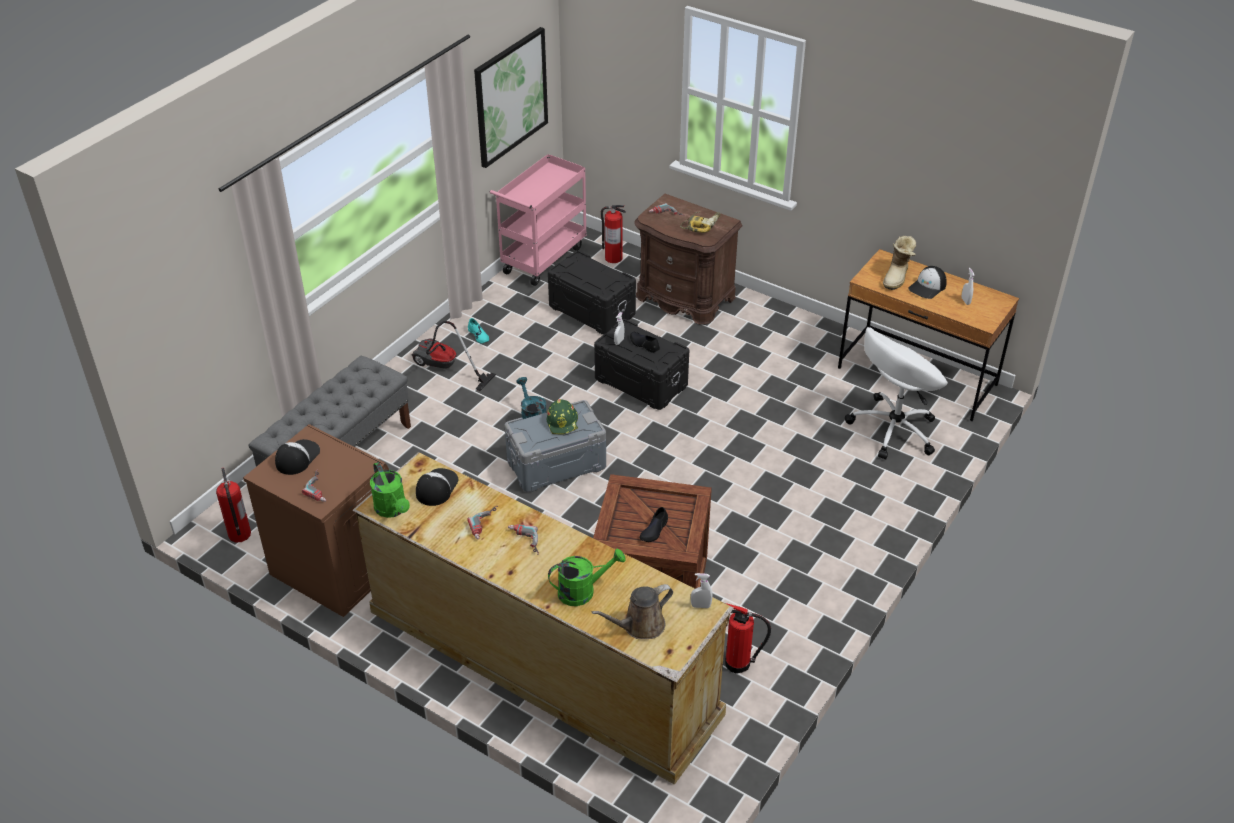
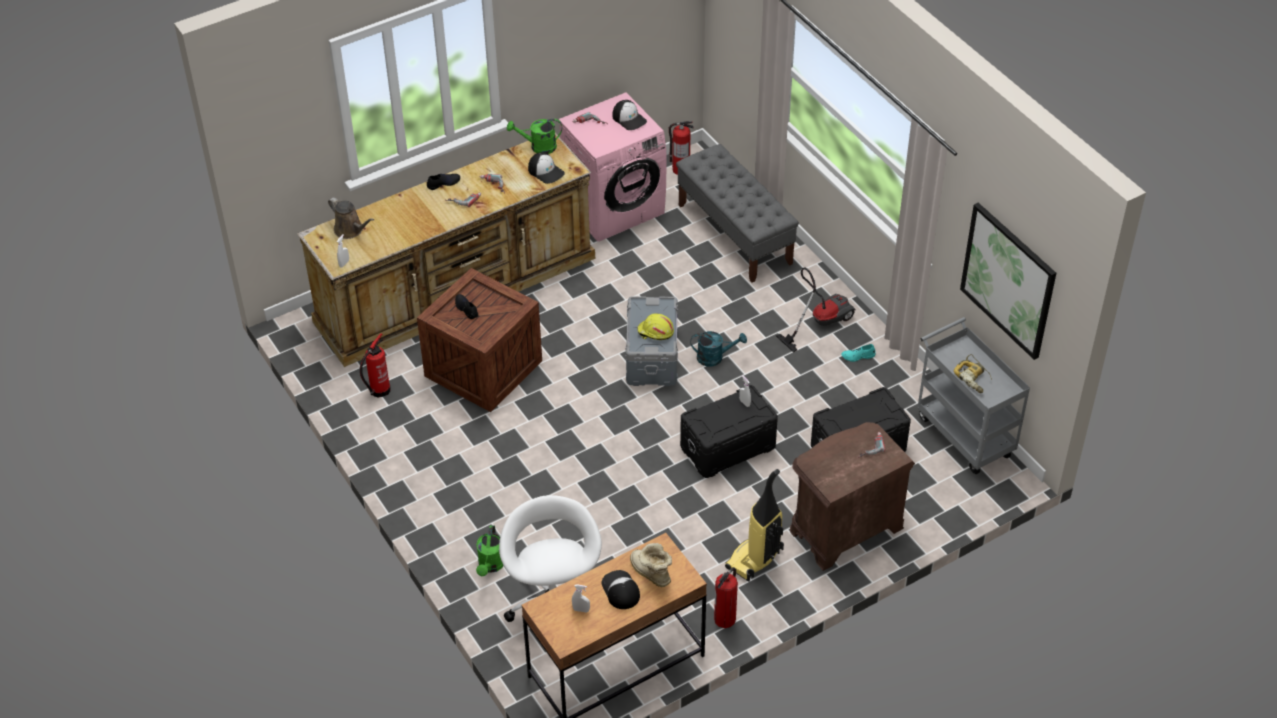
camera: 115 degrees right, 5 degrees up
(336, 568) = (614, 210): brown washing machine -> pink washing machine
(542, 262) = (962, 436): pink cart -> grey cart
(563, 422) = (655, 332): green hard hat -> yellow hard hat
(583, 591) = (399, 213): green watering can -> green watering can (490, 566)
(613, 258) = (944, 495): fire extinguisher -> fire extinguisher (725, 618)
(640, 626) = (350, 230): brown watering can -> brown watering can turned 135 degrees clockwise
(644, 344) = (730, 418): black shoe -> black shoe (443, 183)
(701, 224) = (837, 467): power drill -> power drill (974, 377)
(752, 334) = (755, 560): none -> vacuum cleaner

